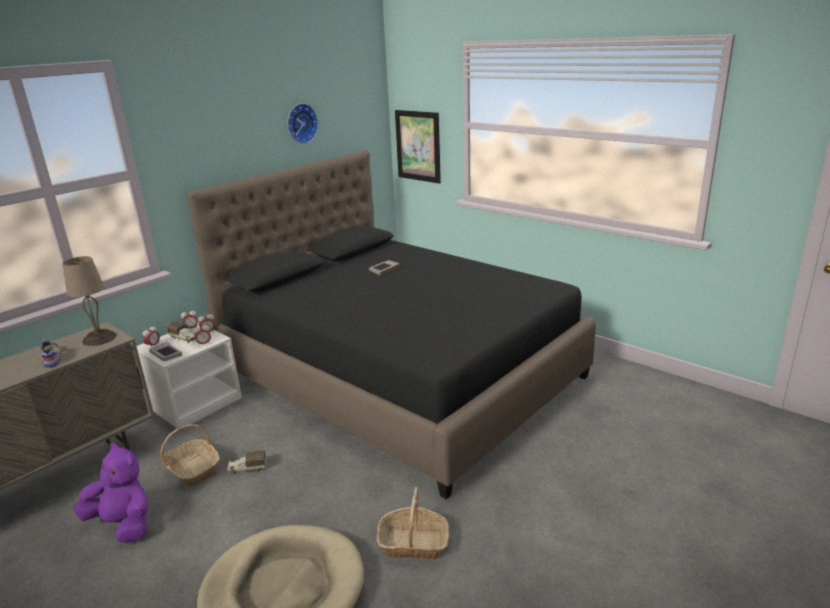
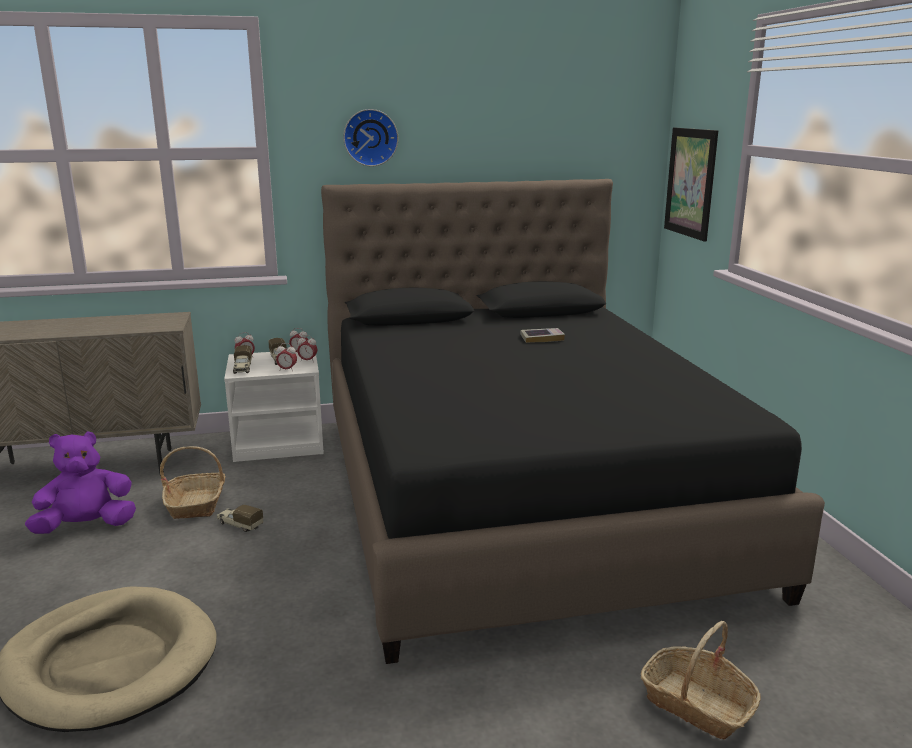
camera: 35 degrees right, 5 degrees down
(51, 357) = (102, 326): shoe -> none
(98, 338) = (159, 322): beige table lamp -> none
(123, 524) = (86, 526): purple plush toy -> purple plush toy turned 90 degrees counterclockwise
(165, 354) = (243, 368): book -> toy truck
(301, 123) = (509, 126): wall clock -> wall clock (370, 137)
(413, 543) = (284, 693): basket -> basket (697, 704)

